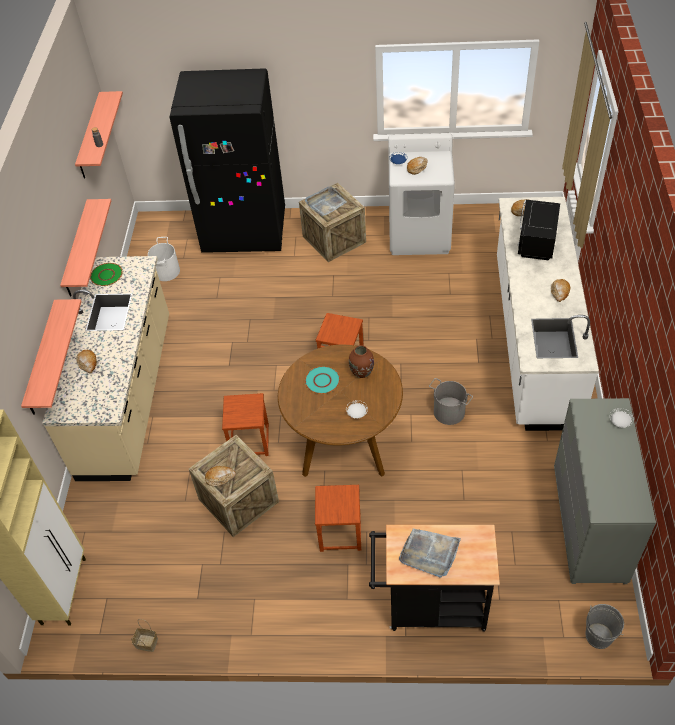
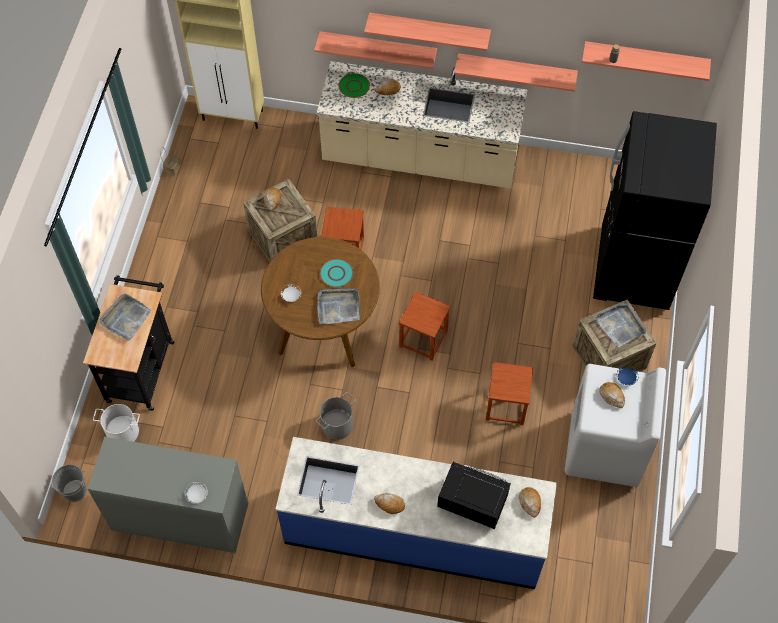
camera: 95 degrees right, 10 degrees up
(43, 287) = (429, 29): none -> shelf
(106, 275) = (498, 102): green plate -> green plate (354, 86)
(167, 271) = (582, 193): white bucket -> white bucket (122, 432)
(340, 533) = (229, 310): brown stool -> brown stool (506, 405)
(361, 372) = (338, 307): brown vase -> grey tray
(533, 339) = (414, 532): white counter -> blue counter

